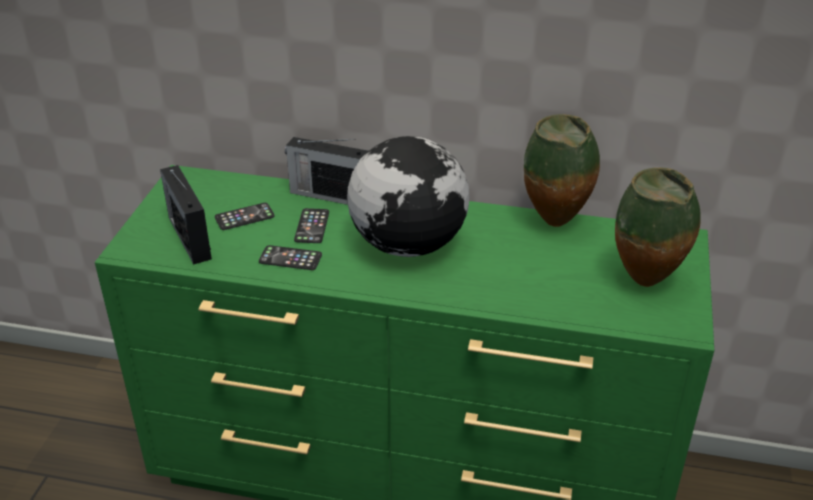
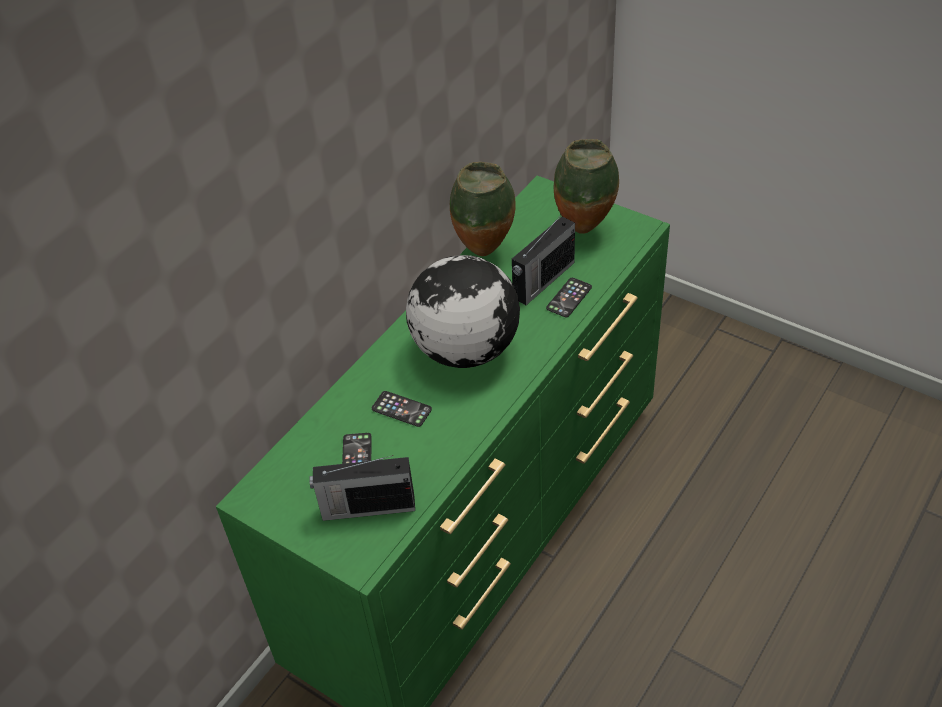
camera: 65 degrees left, 10 degrees up
(290, 258) = (444, 435): phone -> phone (569, 298)
(329, 195) = (357, 386): radio -> radio (542, 281)

